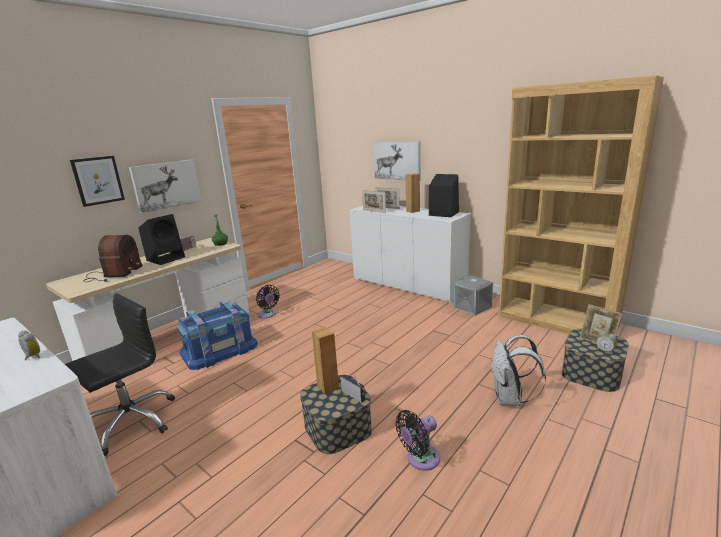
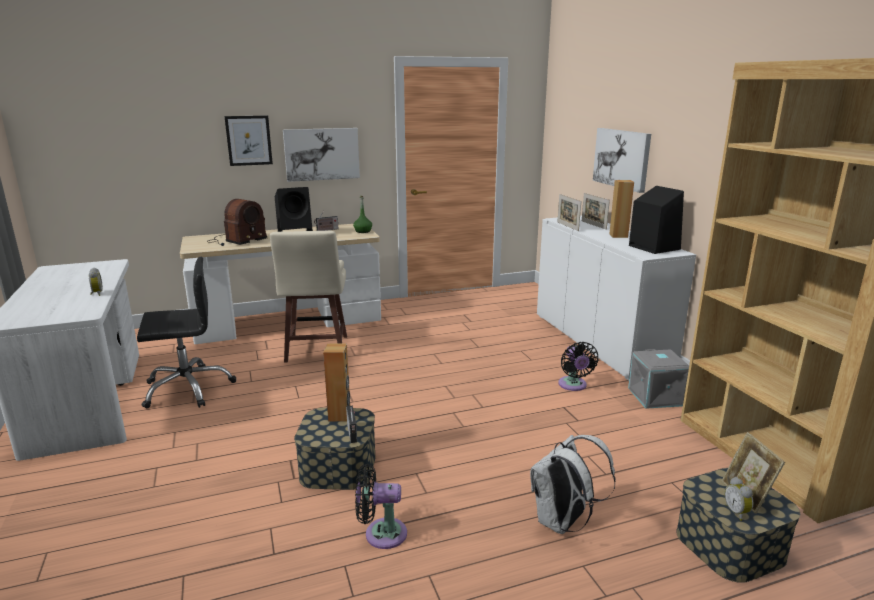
camera: 30 degrees right, 0 degrees up
(219, 350) = (316, 350): blue storage box -> beige stool
(267, 315) = (396, 329): black fan -> black fan (573, 385)

